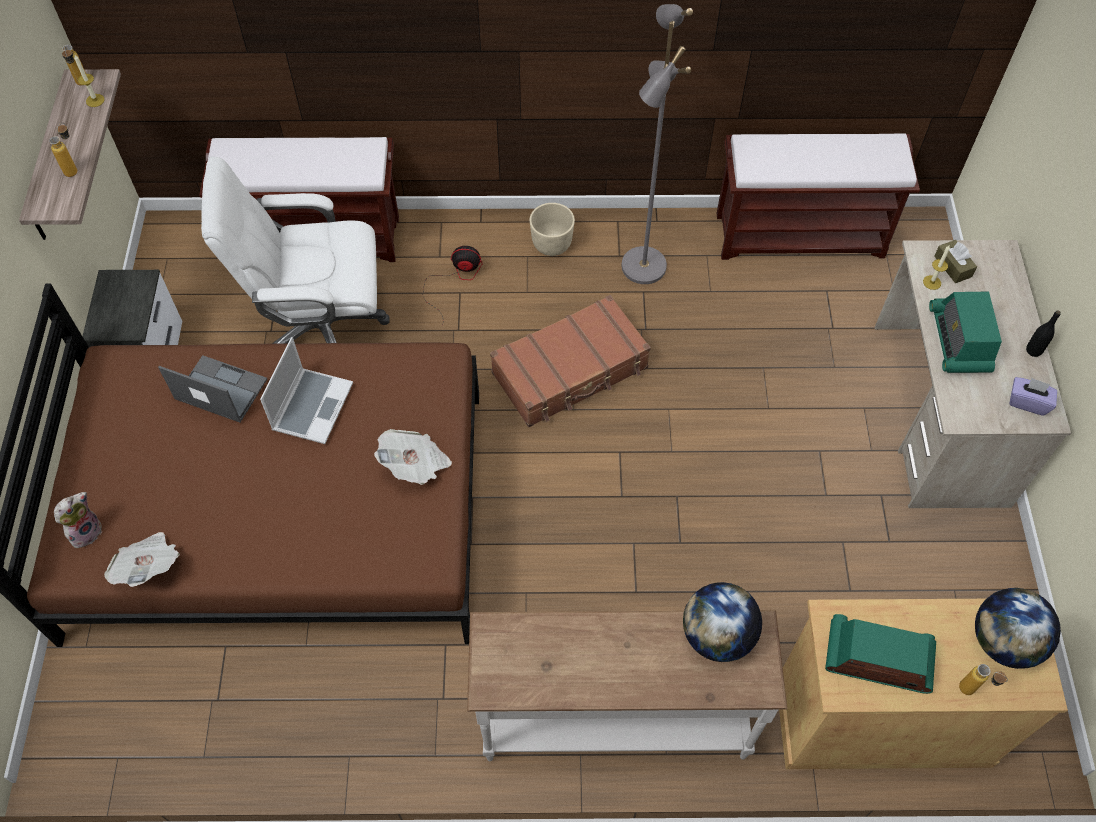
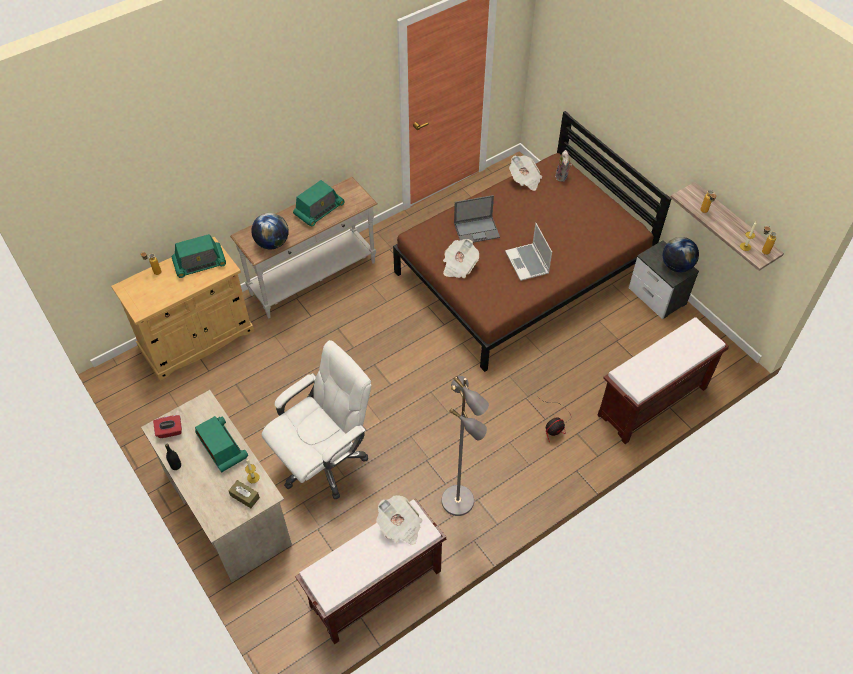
camera: 145 degrees right, 5 degrees down
(220, 389) = (574, 246): laptop -> laptop (477, 230)
(321, 326) = (595, 357): white office chair -> white office chair (324, 461)
(551, 245) = (522, 480): beige planter -> none
(571, 371) = (448, 411): brown suitcase -> none
(587, 660) = (319, 210): none -> radio
(773, 162) = (400, 526): none -> newspaper
(1004, 642) = (146, 296): globe -> globe (676, 266)
(1027, 402) = (170, 431): purple tissue box -> red tissue box

